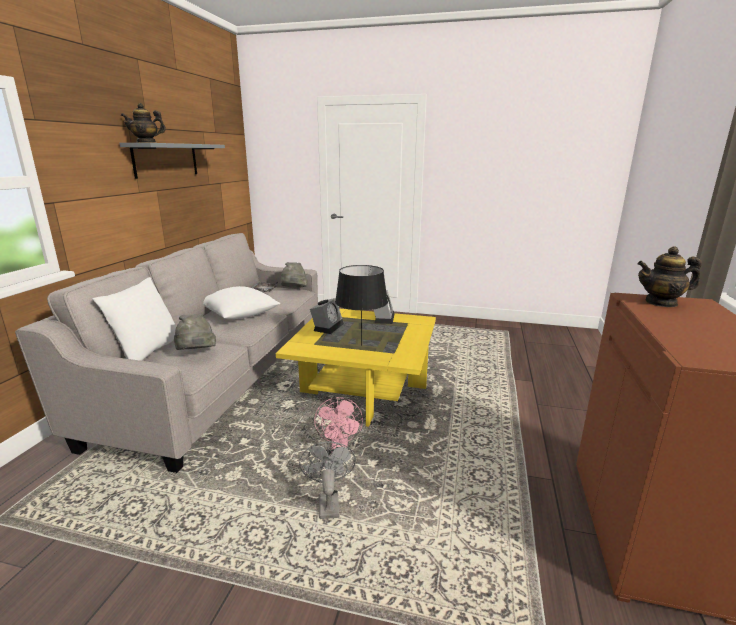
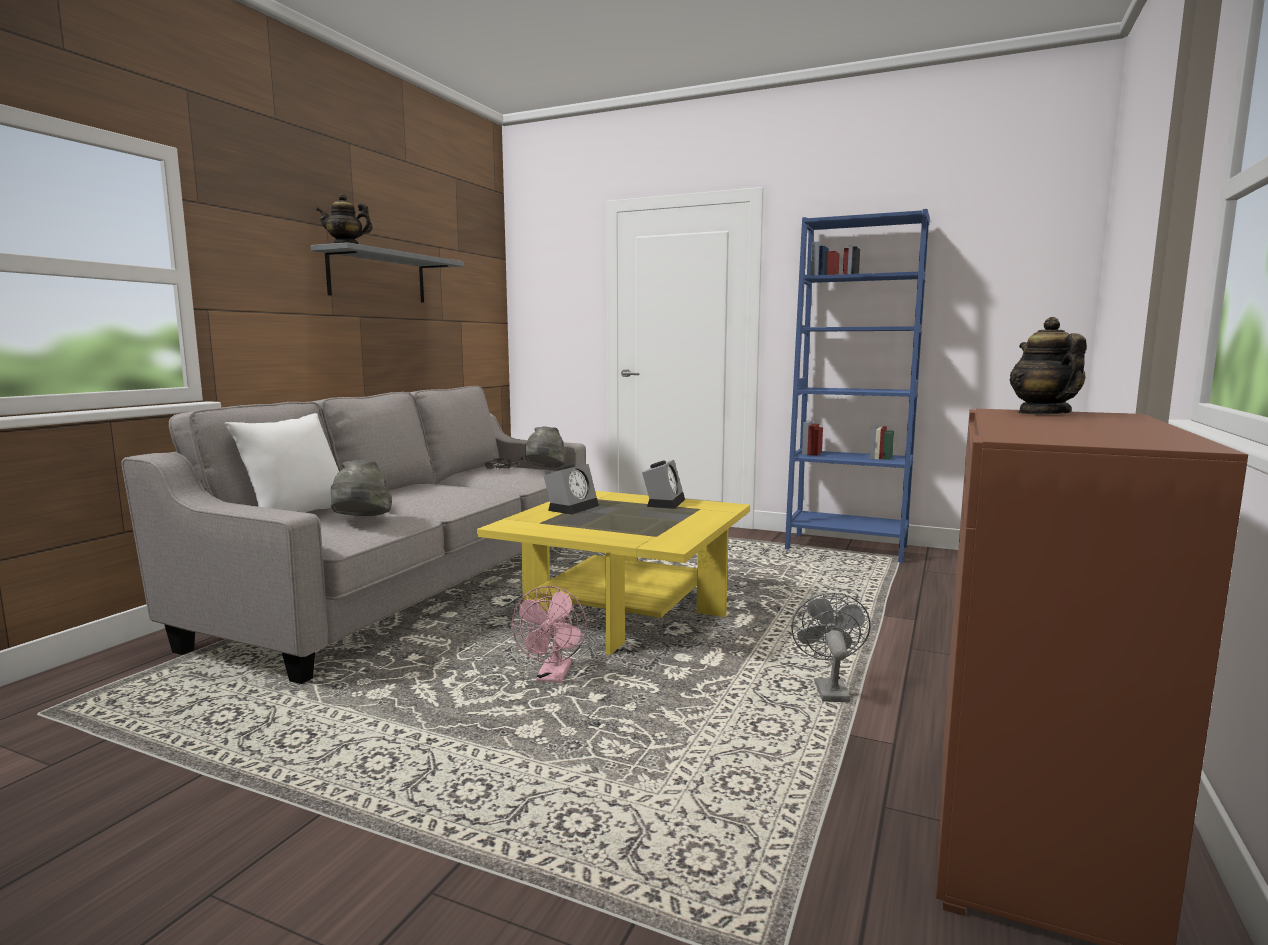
camera: 10 degrees right, 10 degrees down
(239, 315) = (448, 489): white pillow -> none
(328, 502) = (504, 737): grey fan -> grey fan (828, 688)
(361, 345) = (611, 526): black table lamp -> none
(475, 325) = (846, 548): none -> blue bookcase
(661, 302) = (1043, 413): teapot -> teapot turned 75 degrees clockwise

